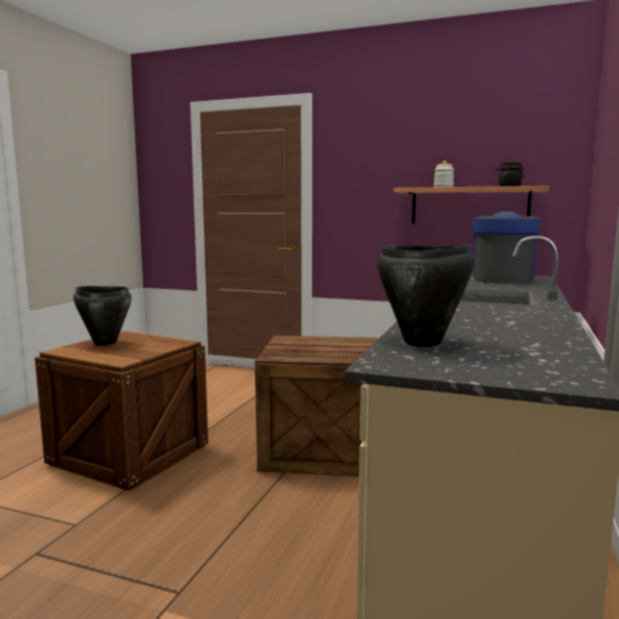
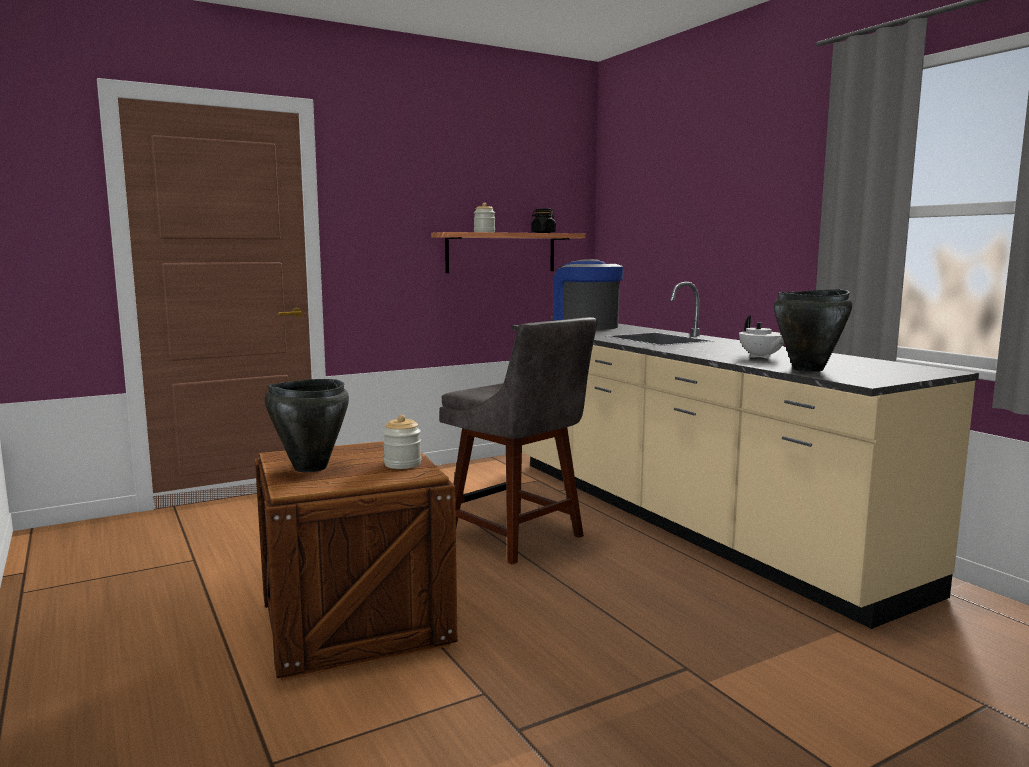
camera: 50 degrees left, 0 degrees up
(137, 353) = (402, 464): none -> jar
(320, 450) = (518, 537): crate -> grey stool
(464, 325) = (761, 357): none -> white teapot

